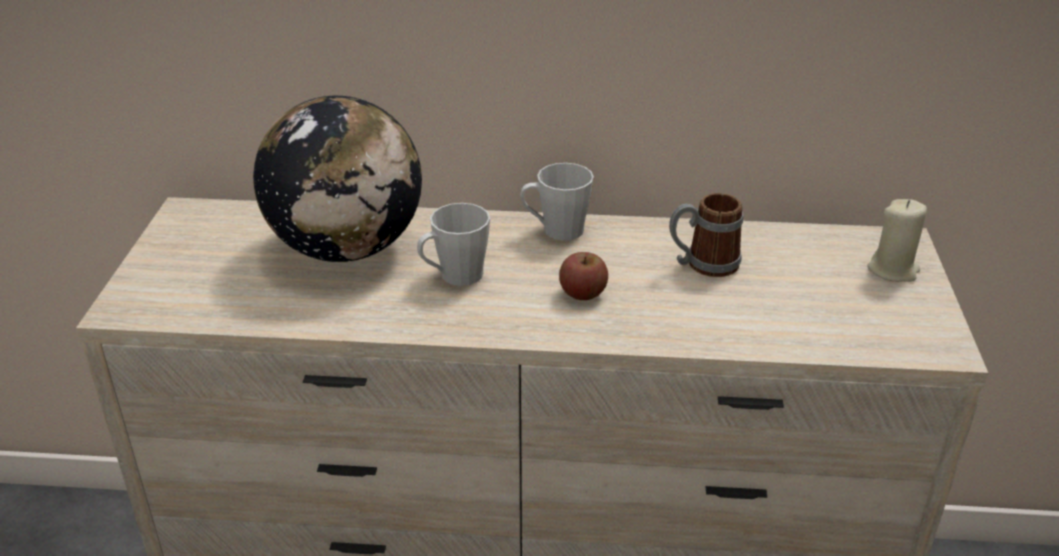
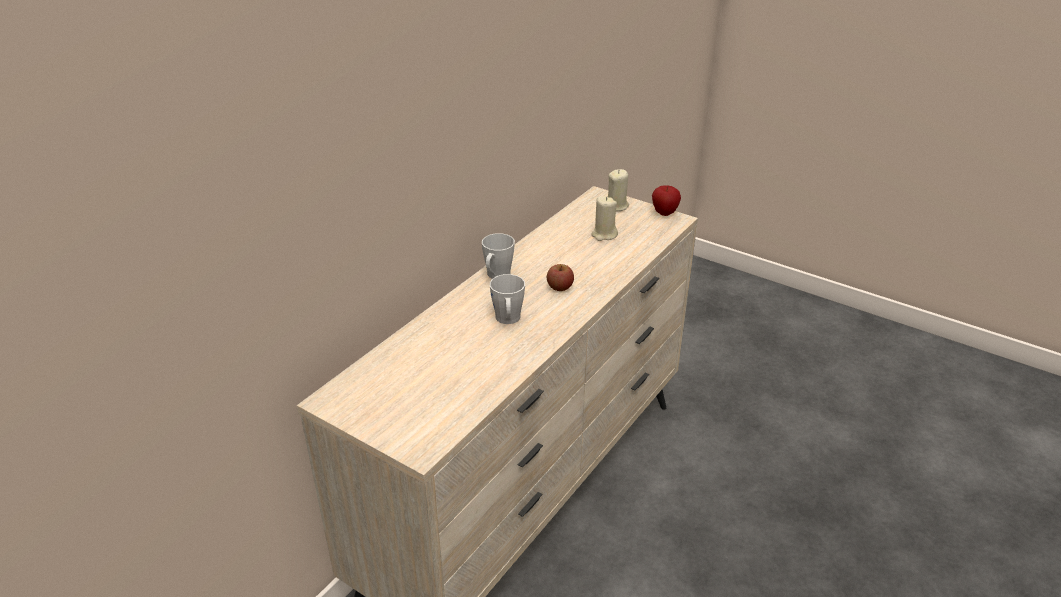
camera: 60 degrees left, 0 degrees up
(347, 248) = (443, 347): globe -> none
(702, 264) = (568, 247): mug -> none
(784, 286) = (604, 235): none -> beige candle
(945, 327) = (664, 213): none -> apple

